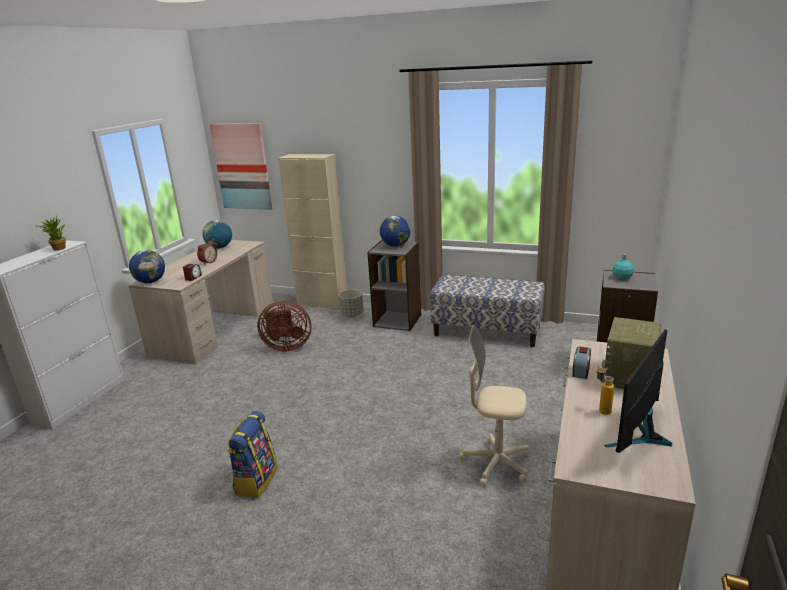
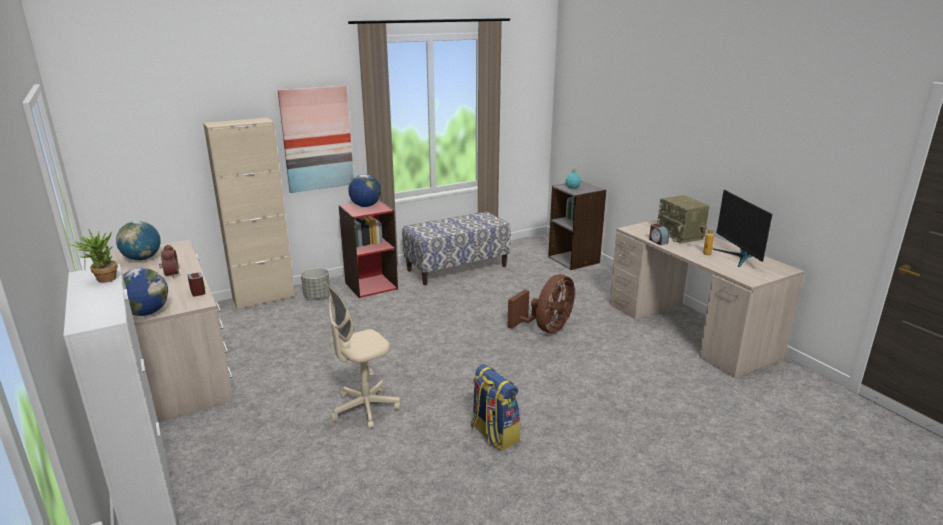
camera: 50 degrees left, 0 degrees up
(242, 166) = (123, 147): picture -> picture (317, 139)
(286, 346) = (306, 344): brown fan -> brown fan (546, 328)
(397, 320) = (371, 285): grey bookcase -> red bookcase
(496, 464) = (610, 338): beige office chair -> beige office chair (365, 409)

